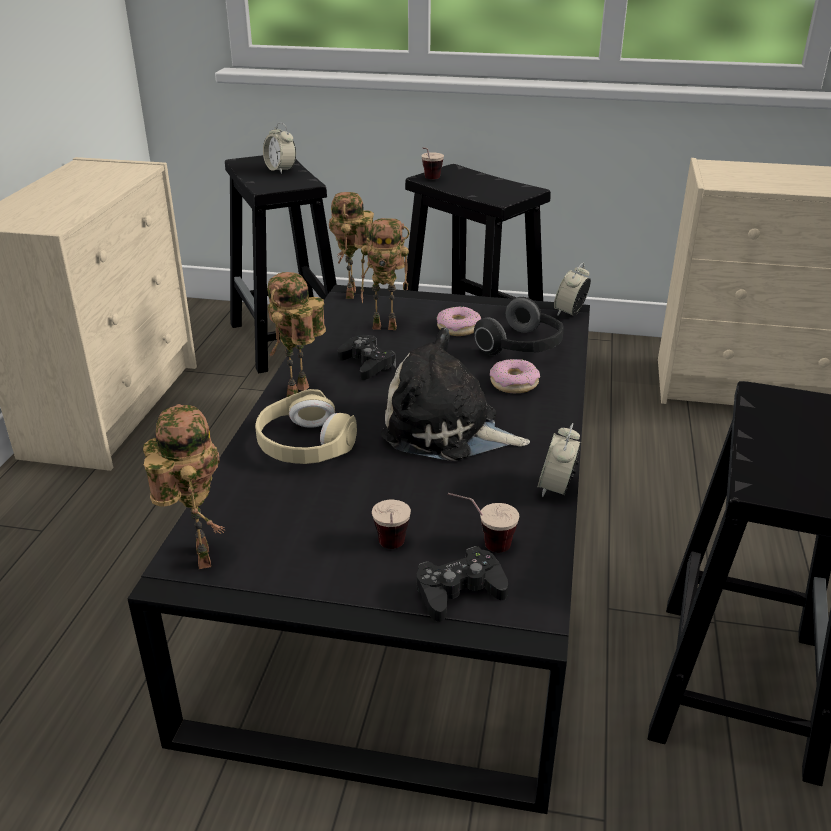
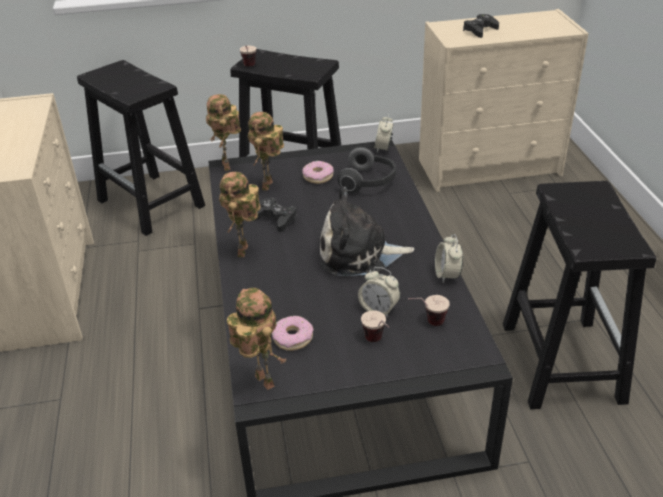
camera: 20 degrees left, 5 degrees up
(280, 170) = (130, 78): alarm clock -> alarm clock (379, 309)
(305, 443) = (274, 287): beige headphones -> none
(386, 326) = (269, 186): toy robot -> toy robot turned 120 degrees clockwise
(459, 591) = (432, 356): black game controller -> black game controller (480, 30)
(514, 383) = (379, 210): donut -> donut (293, 338)

